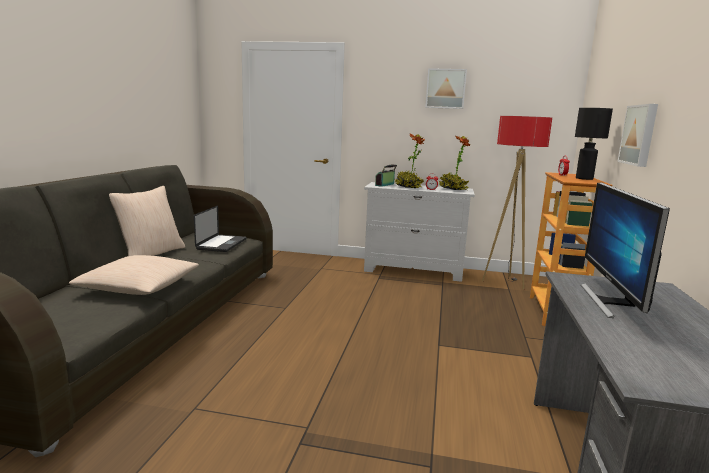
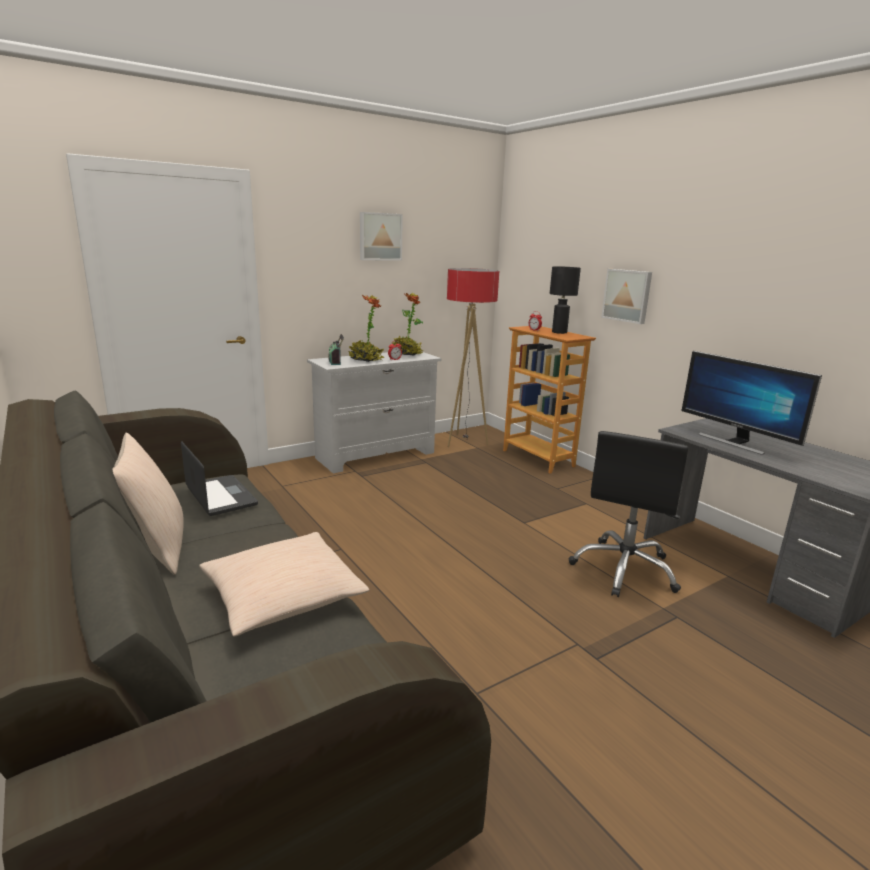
camera: 45 degrees left, 5 degrees up
(459, 412) = (624, 569): none -> black office chair

